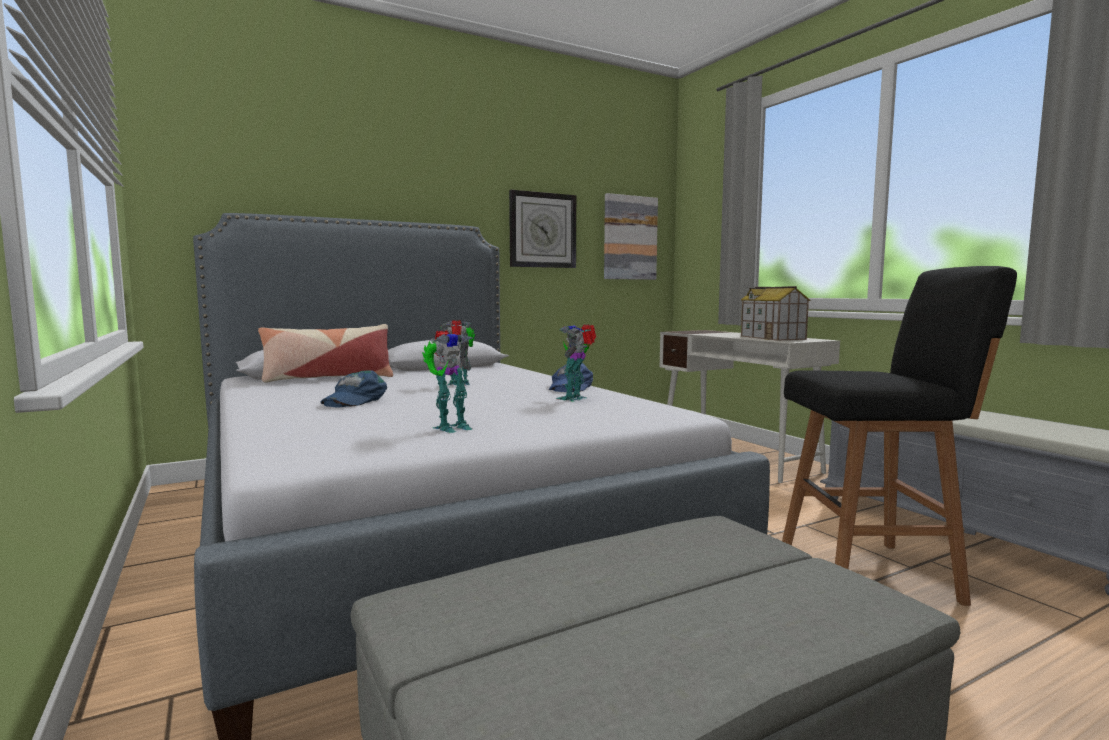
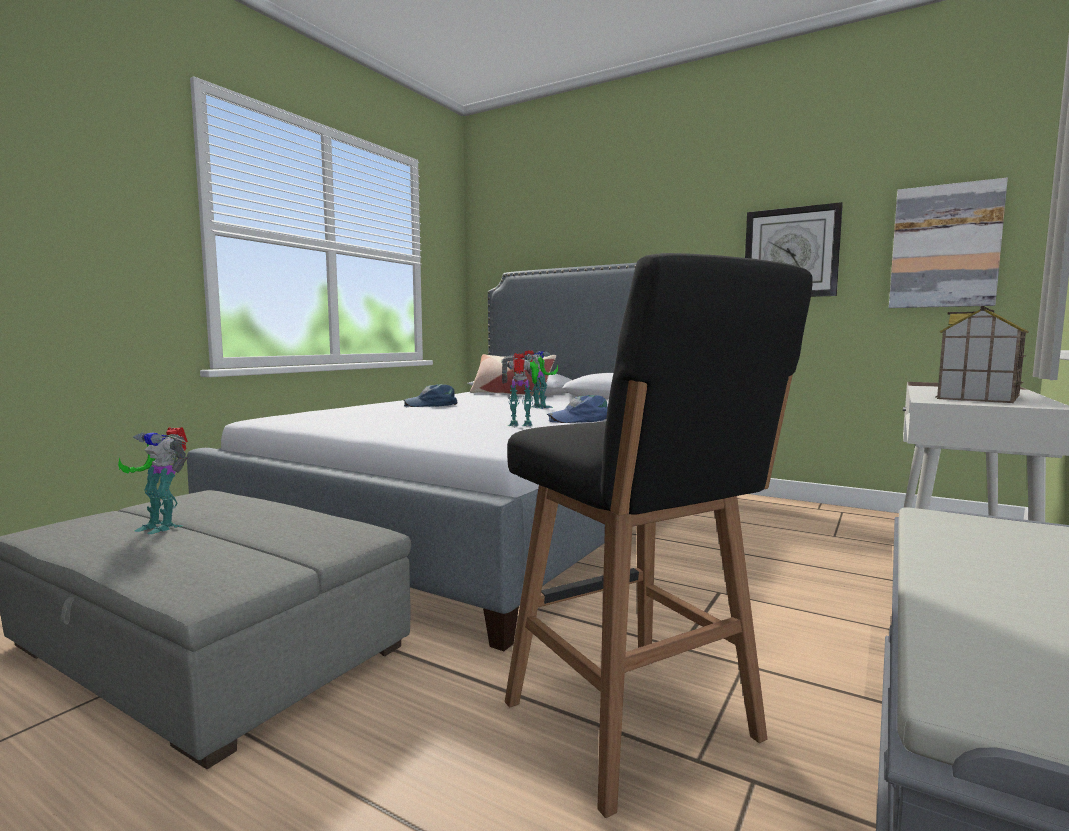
camera: 60 degrees right, 0 degrees up
(450, 427) = (365, 421): toy robot -> toy robot (162, 526)

